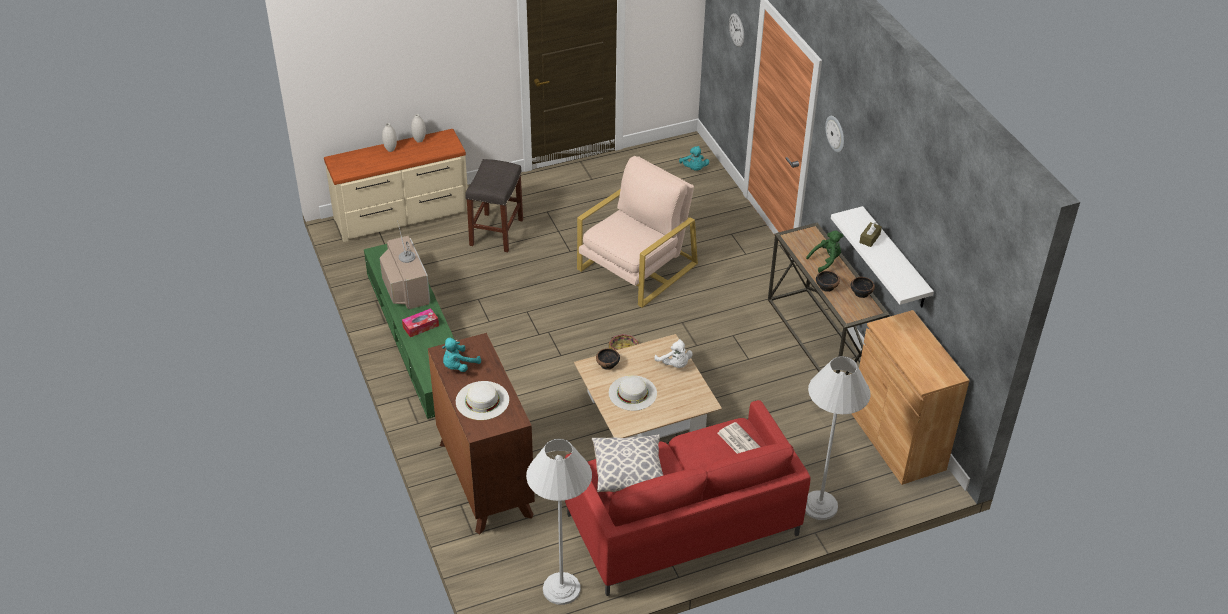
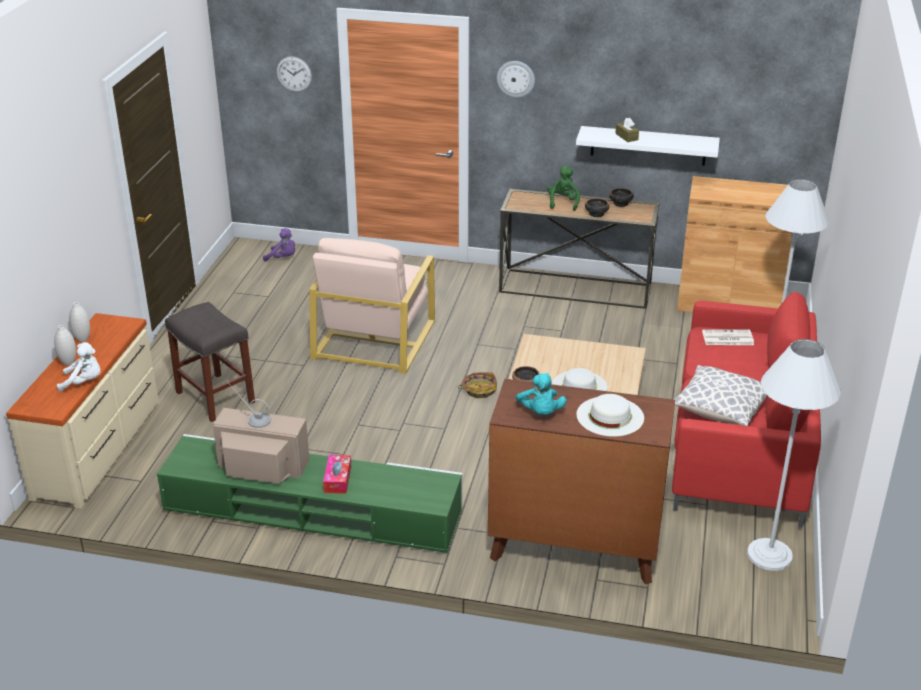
camera: 55 degrees left, 10 degrees down
(636, 267) = (374, 338): beige armchair -> beige armchair turned 150 degrees counterclockwise
(675, 364) = (564, 349): white plush toy -> white plush toy (84, 382)
(694, 169) = (283, 258): turquoise plush toy -> purple plush toy

